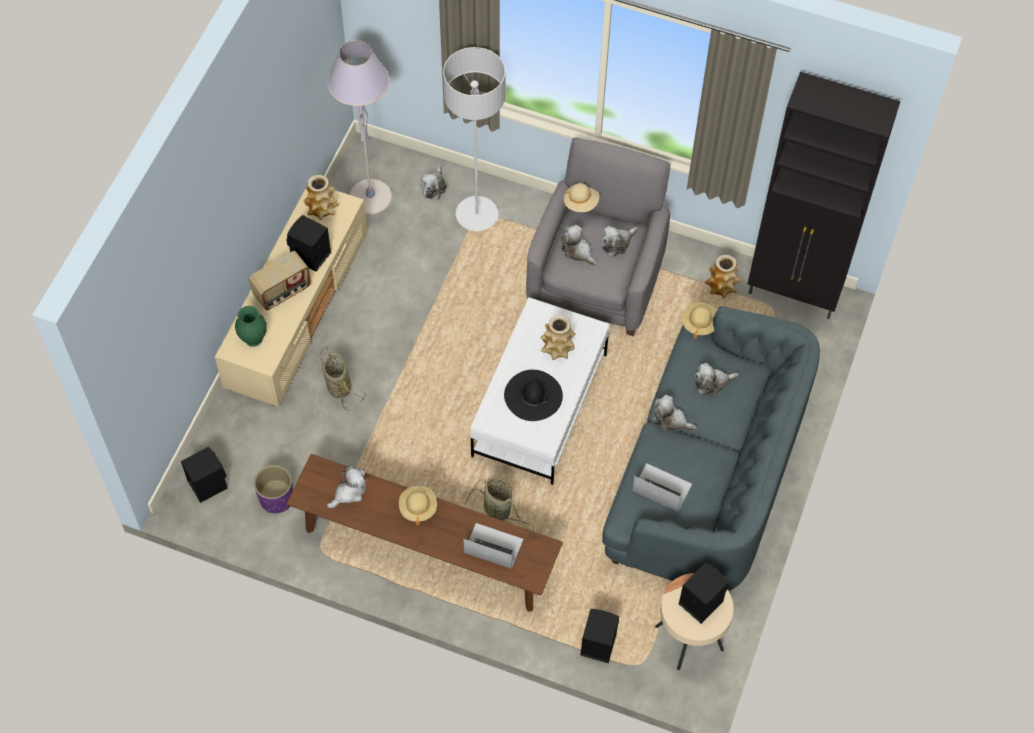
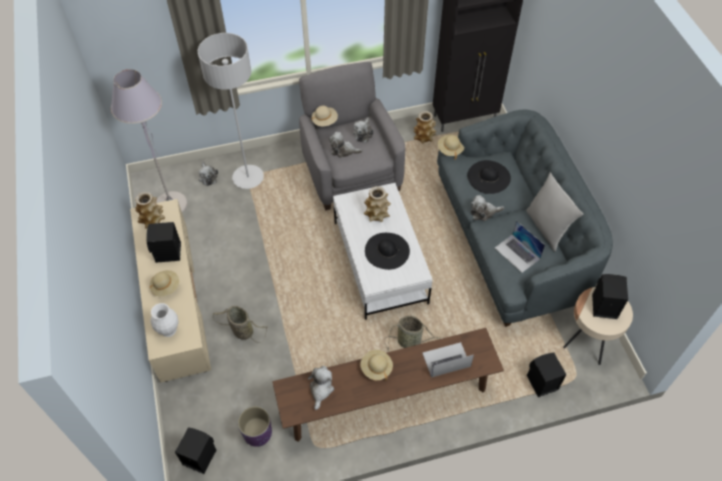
camera: 35 degrees left, 5 degrees down
(253, 338) = (168, 330): green vase -> white vase
(282, 292) = (166, 287): radio -> beige hat
(661, 487) = (517, 253): laptop -> laptop turned 120 degrees counterclockwise
(712, 383) = (488, 177): plush toy -> black hat
(723, 481) = (547, 228): none -> grey pillow

